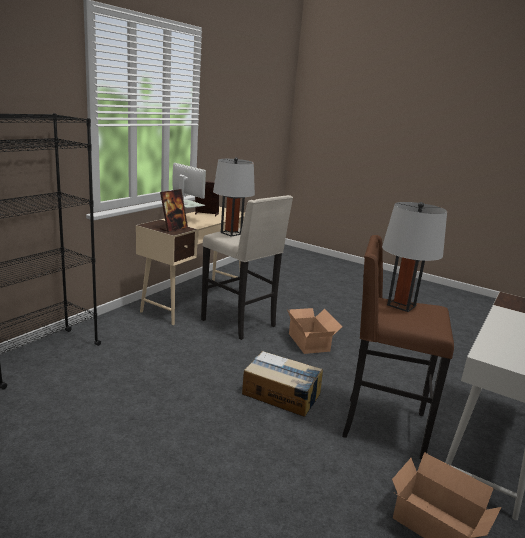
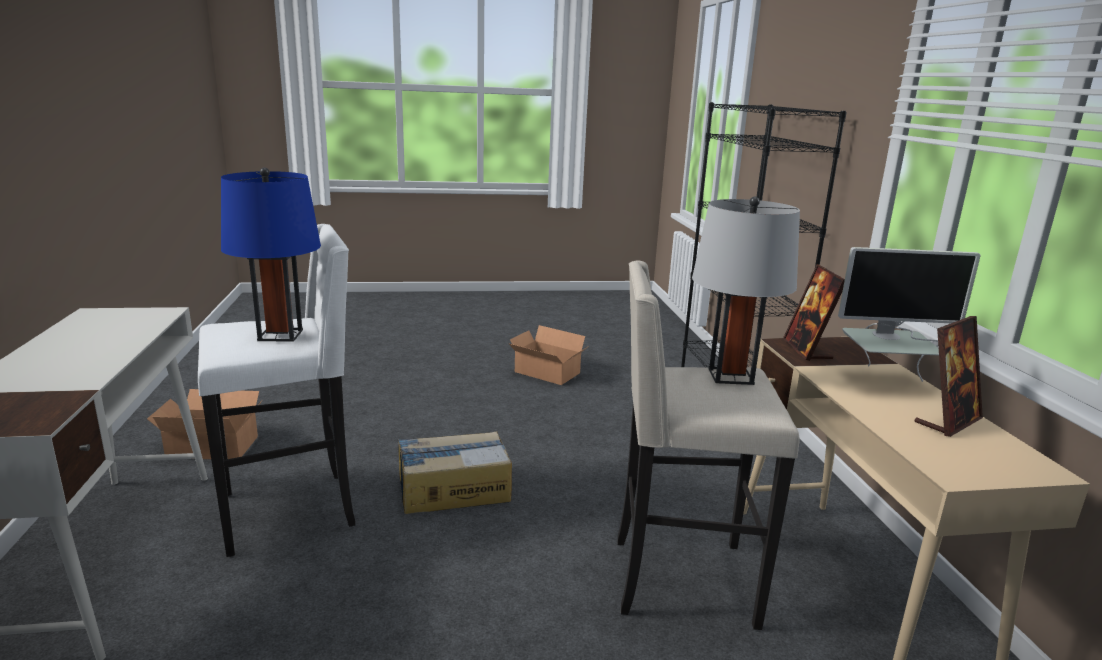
camera: 140 degrees right, 0 degrees up
(310, 341) = (514, 614): cardboard box -> cardboard box (547, 373)
(381, 426) = (292, 510): brown stool -> white stool
(401, 305) = (280, 335): grey table lamp -> blue table lamp

